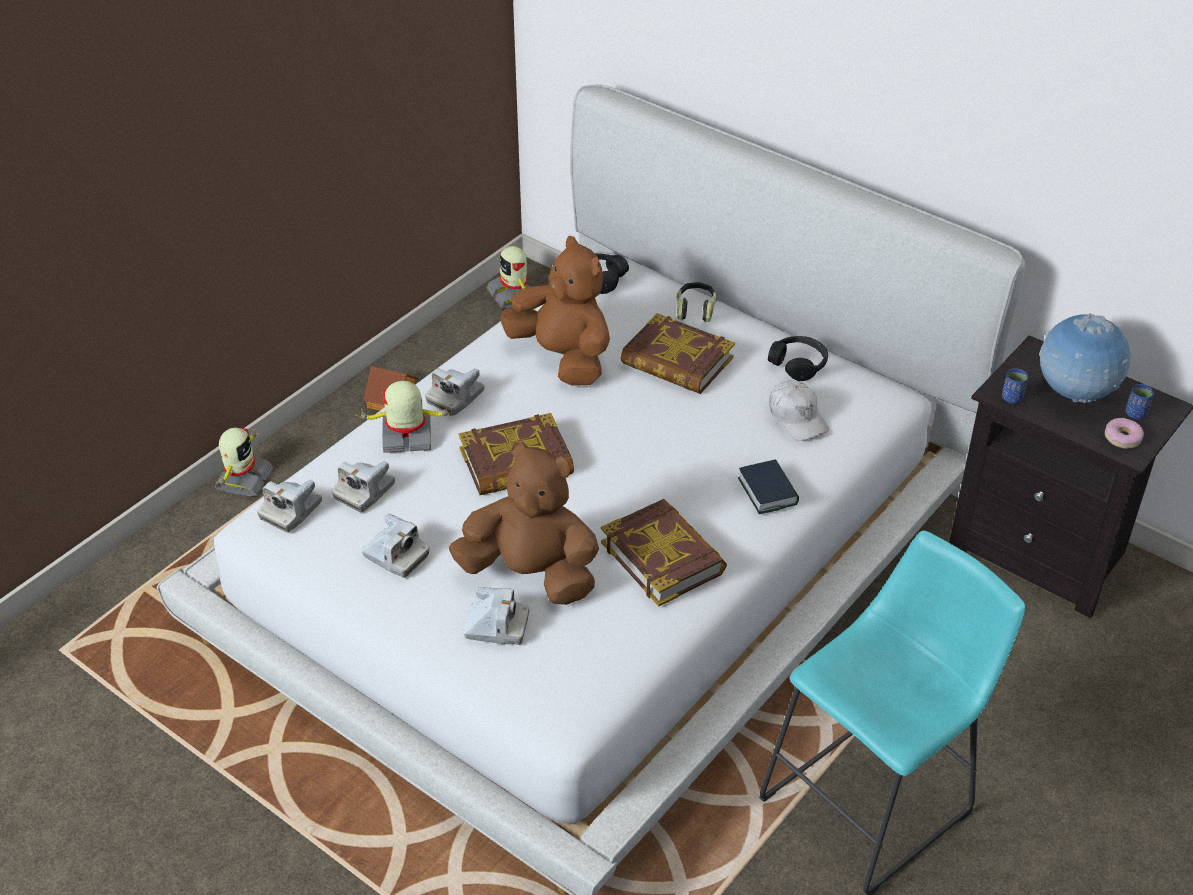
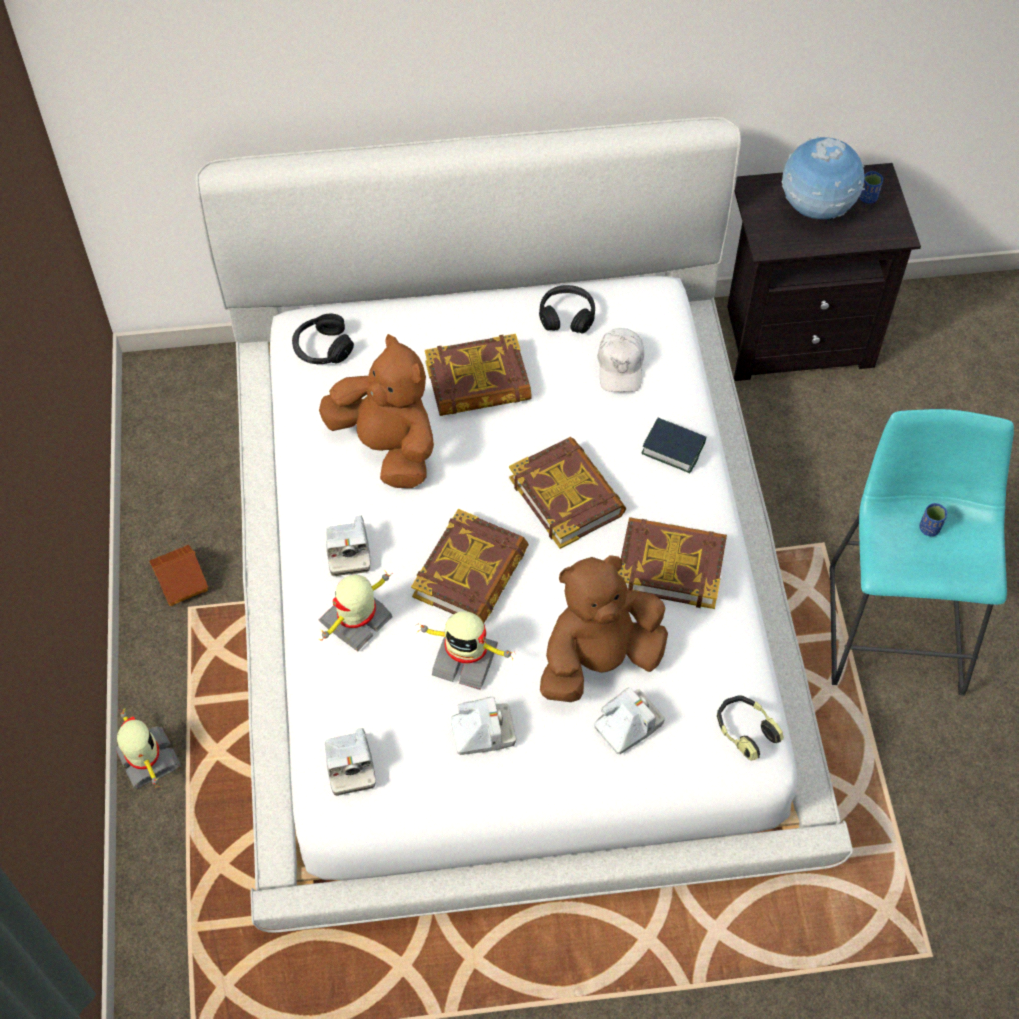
camera: 45 degrees left, 15 degrees up
(364, 491) = (386, 698): camera -> none
(513, 294) = (161, 399): toy robot -> toy robot (465, 659)
(563, 358) = (387, 447): brown plush toy -> brown plush toy turned 45 degrees clockwise
(646, 465) = (567, 496): none -> book
(695, 309) = (432, 320): headphones -> headphones (745, 731)
(797, 418) = (620, 366): white cap -> white cap turned 75 degrees clockwise
(1012, 398) = (781, 244): blue cup -> blue cup (929, 528)
(1122, 438) = (881, 225): donut -> none

